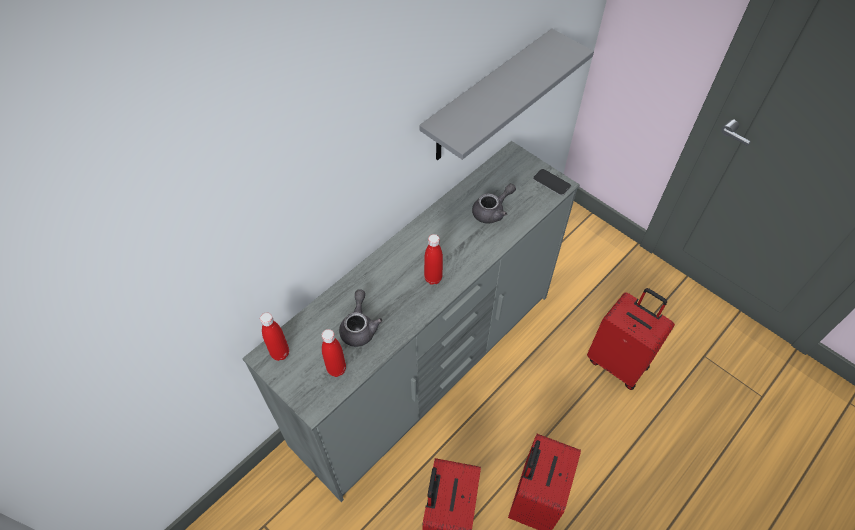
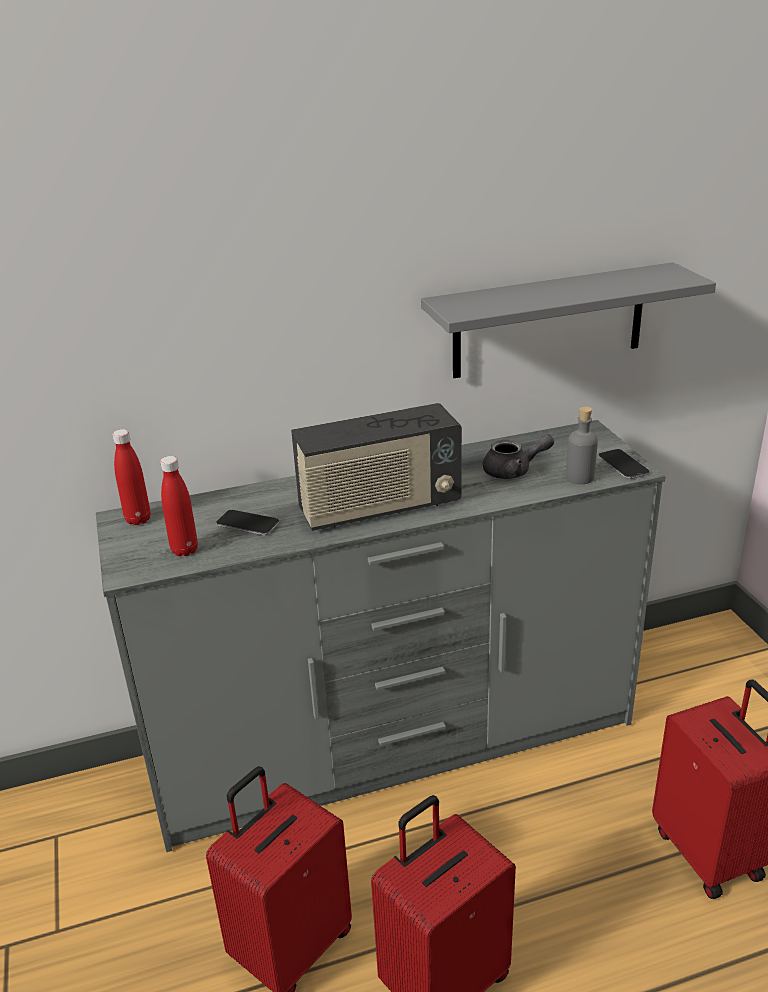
camera: 30 degrees right, 25 degrees down
(359, 327) = (247, 524): grey teapot -> phone
(433, 278) = (379, 508): red bottle -> radio
(534, 203) = (579, 477): none -> grey bottle

